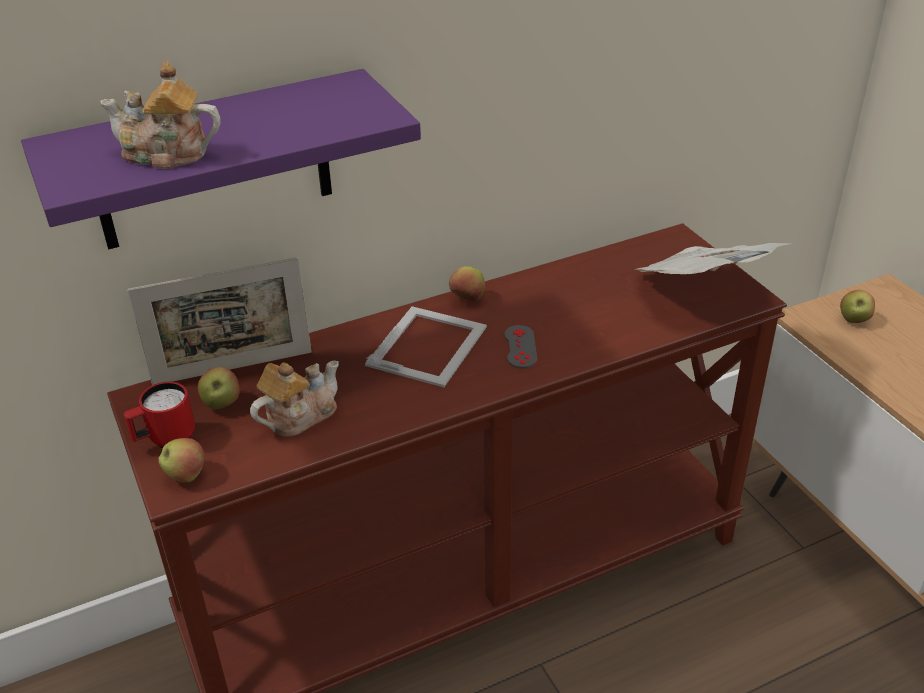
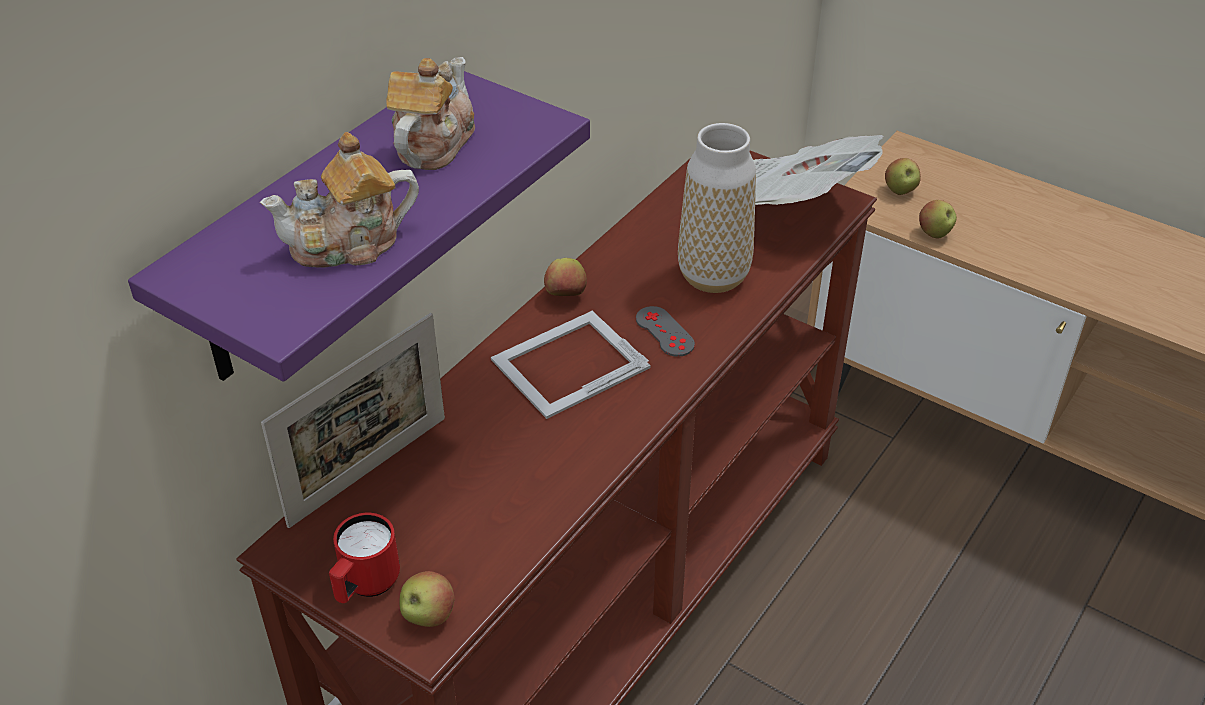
camera: 30 degrees left, 5 degrees up
(221, 404) = (394, 518): apple -> apple (934, 234)
(299, 415) = (495, 497): teapot -> teapot (432, 144)
(428, 345) = (568, 363): picture frame -> picture frame turned 120 degrees counterclockwise
(593, 320) = (713, 276): none -> vase

